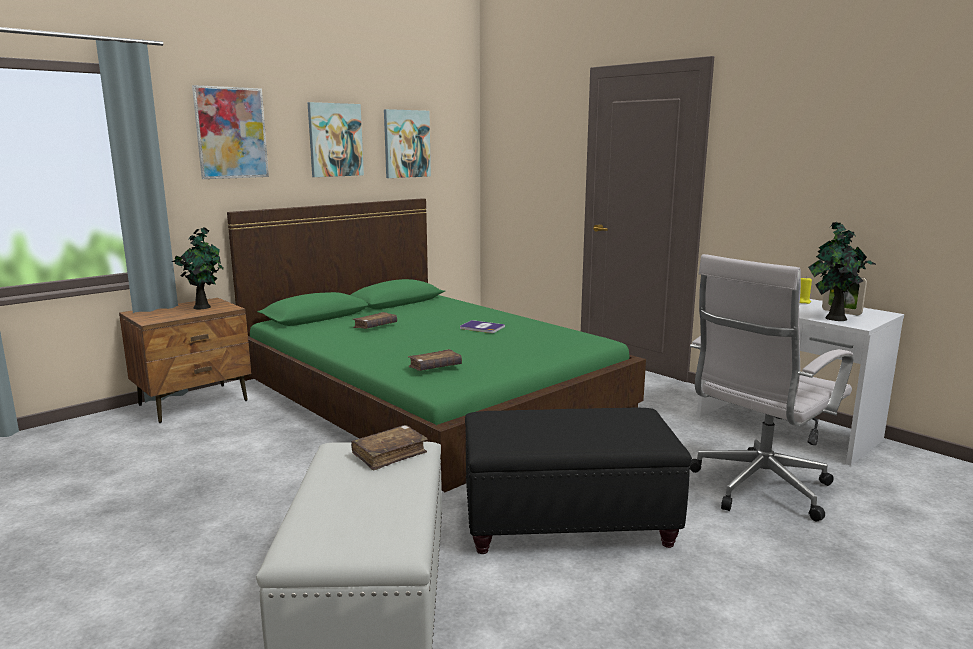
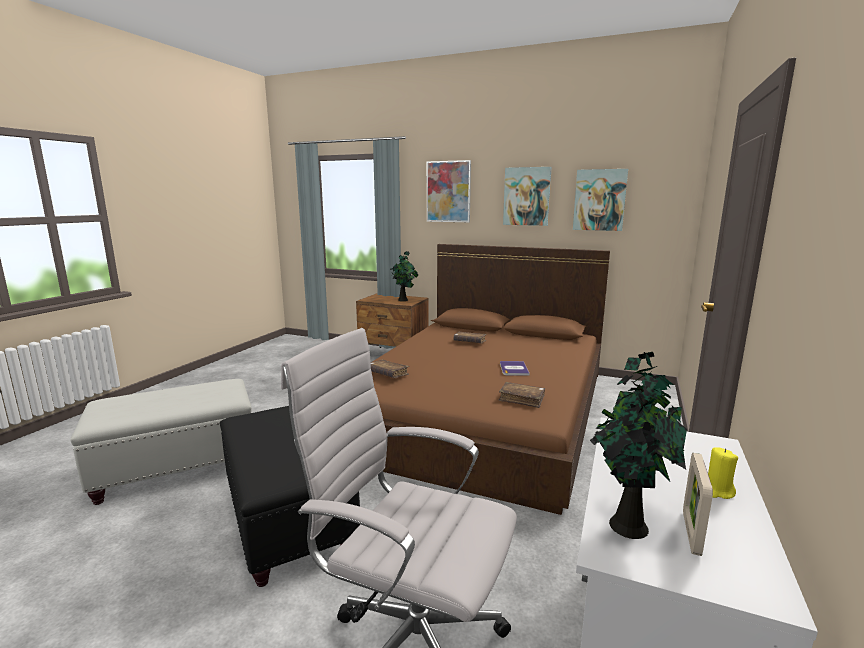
camera: 65 degrees right, 0 degrees up
(389, 454) = (219, 395): brown book -> brown book (521, 399)
(430, 393) = (481, 408): green bed -> brown bed

